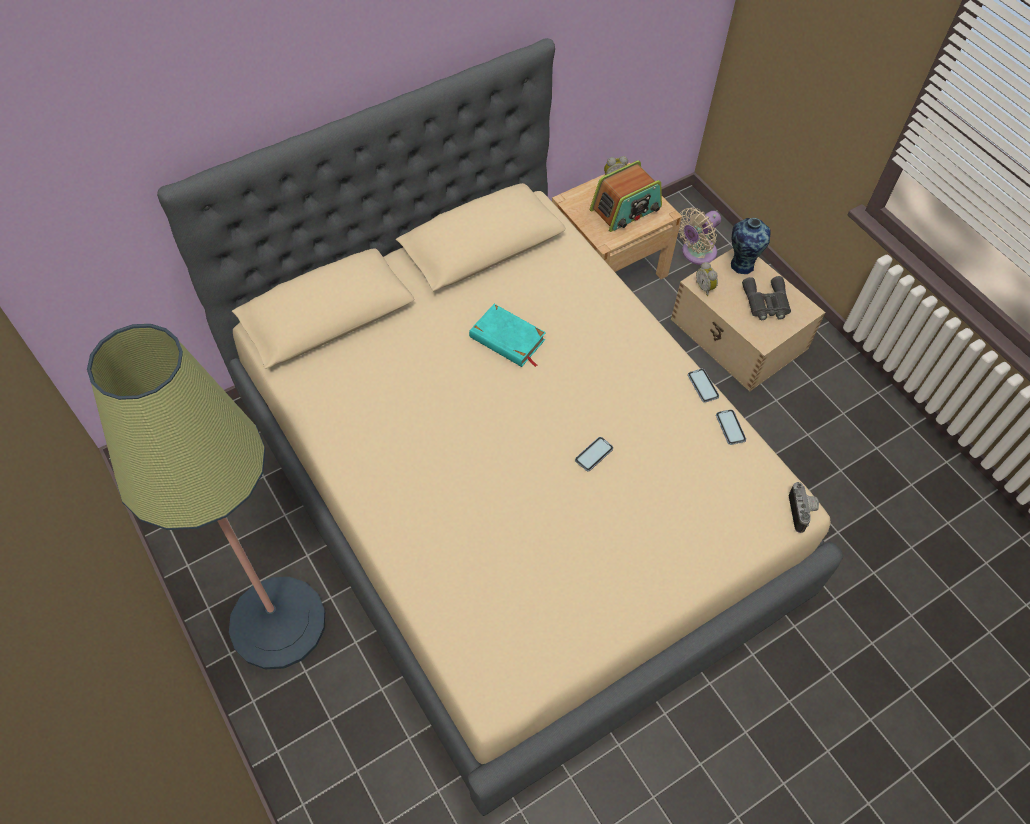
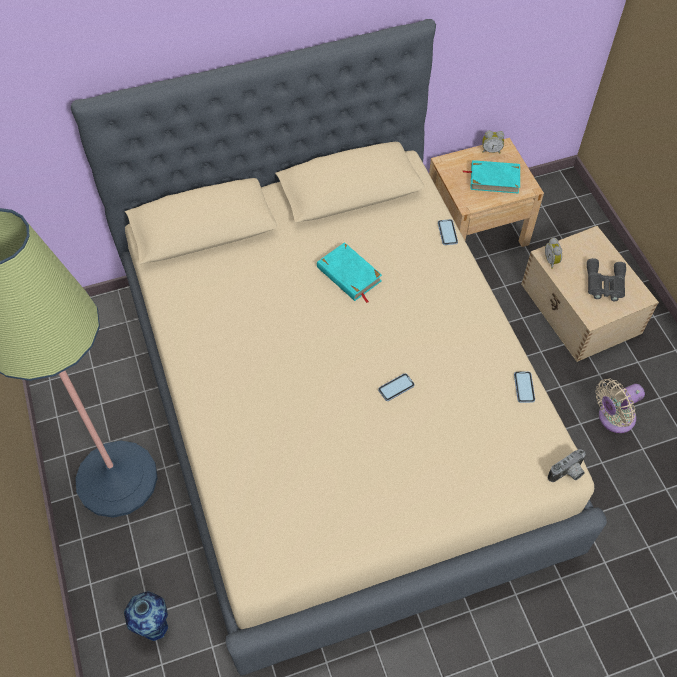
camera: 15 degrees right, 0 degrees up
(626, 209) = (494, 179): radio -> turquoise book
(696, 253) = (560, 229): beige fan -> beige fan (613, 418)
(703, 386) = (510, 346): phone -> phone (447, 233)
(741, 264) = (591, 245): vase -> vase (154, 626)
(802, 512) = (567, 474): camera -> camera turned 45 degrees clockwise

